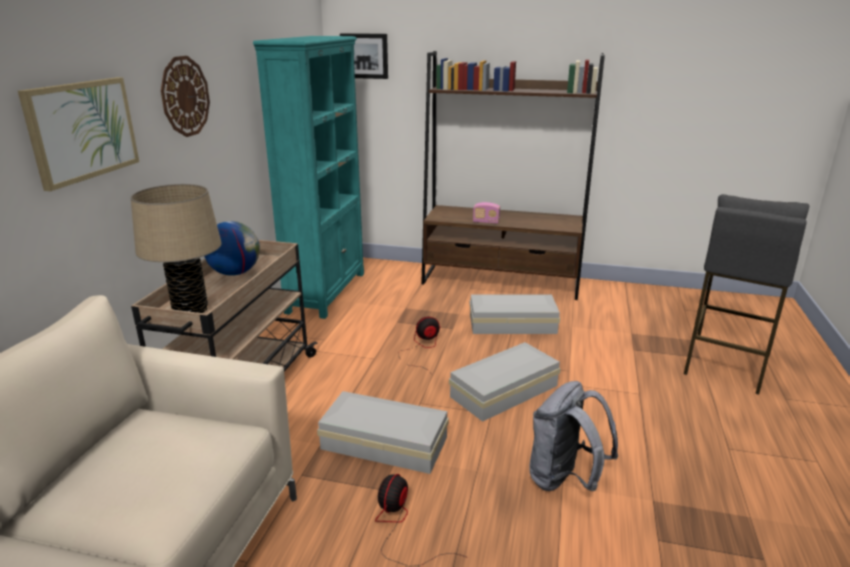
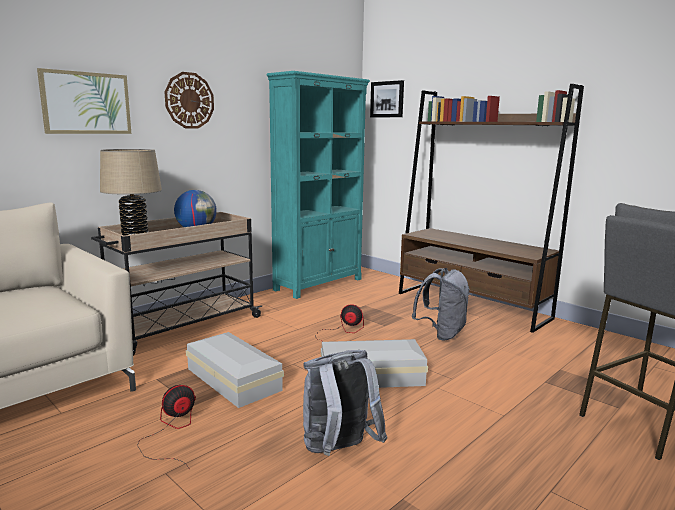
camera: 30 degrees right, 10 degrees down
(486, 222) = (454, 242): radio -> none
(510, 323) = (441, 334): white storage box -> grey backpack

